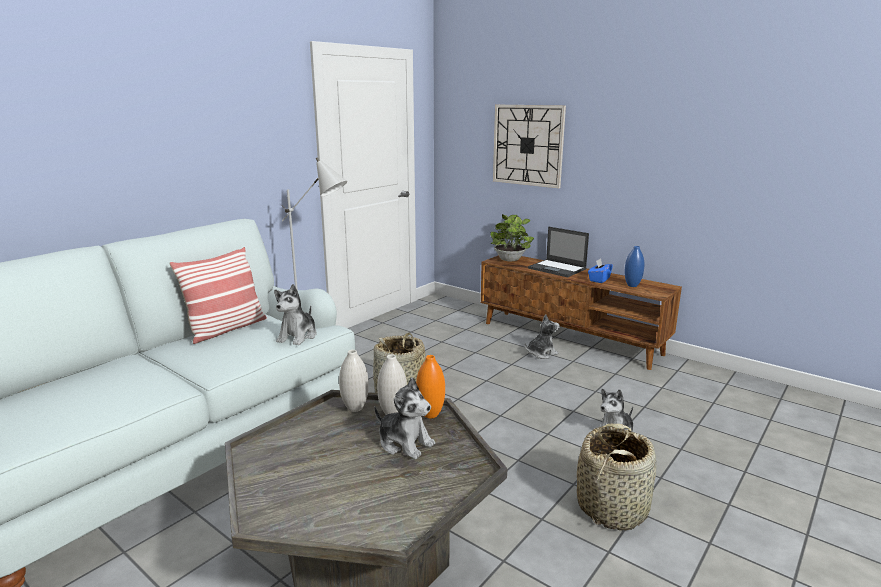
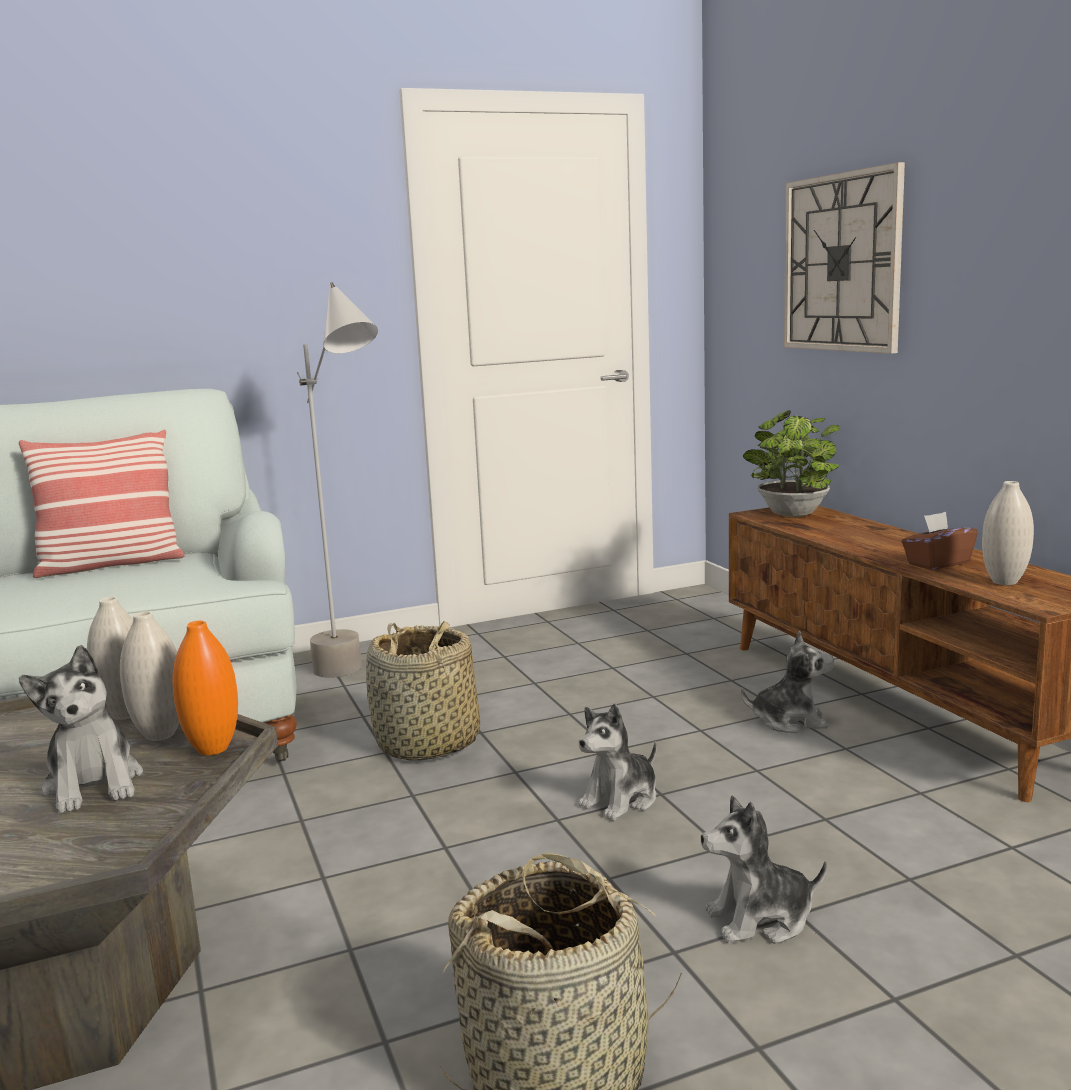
camera: 30 degrees right, 5 degrees down
(298, 336) = (178, 586): plush toy -> plush toy (621, 800)
(557, 269) = (872, 536): laptop -> none
(599, 279) = (937, 563): blue tissue box -> brown tissue box
(632, 285) = (1004, 582): blue vase -> white vase

